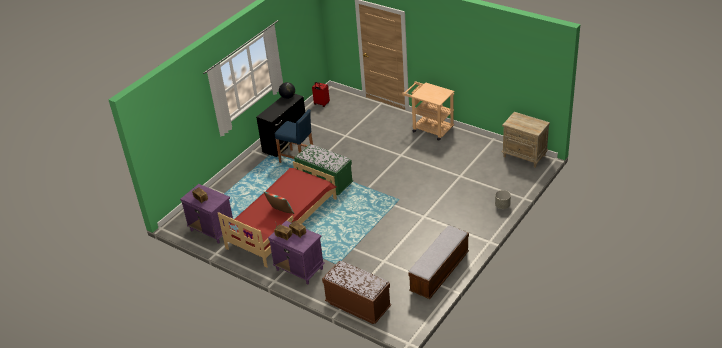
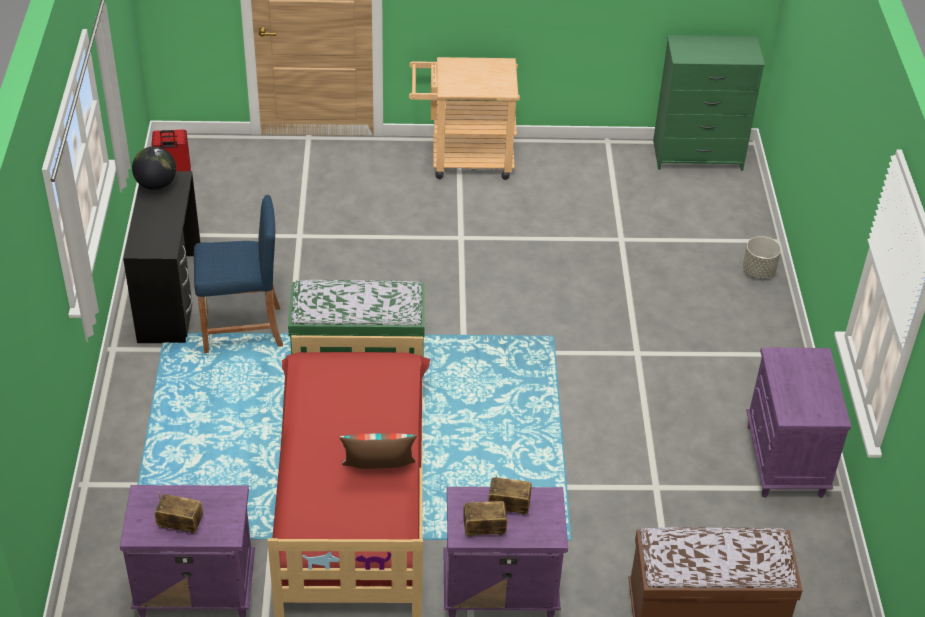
camera: 40 degrees left, 5 degrees up
(439, 272) = (785, 461): bench -> purple nightstand
(524, 156) = (697, 156): beige nightstand -> green dresser

